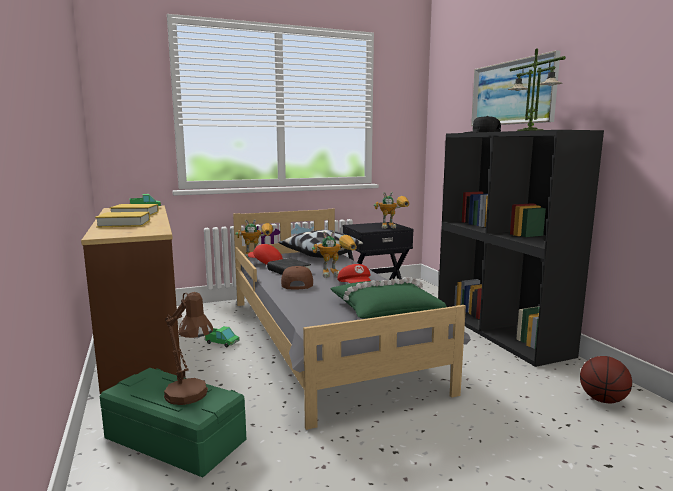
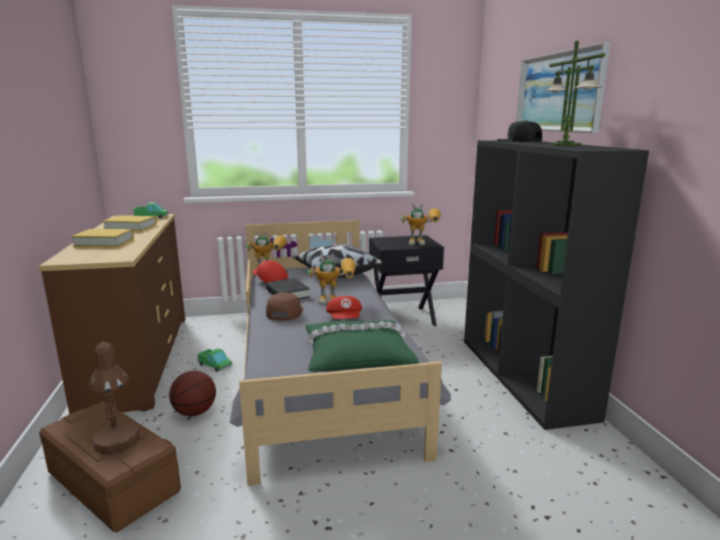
camera: 10 degrees right, 5 degrees up
(173, 440) = (111, 482): green storage box -> brown storage box
(602, 400) = (607, 486): basketball -> basketball (195, 412)

